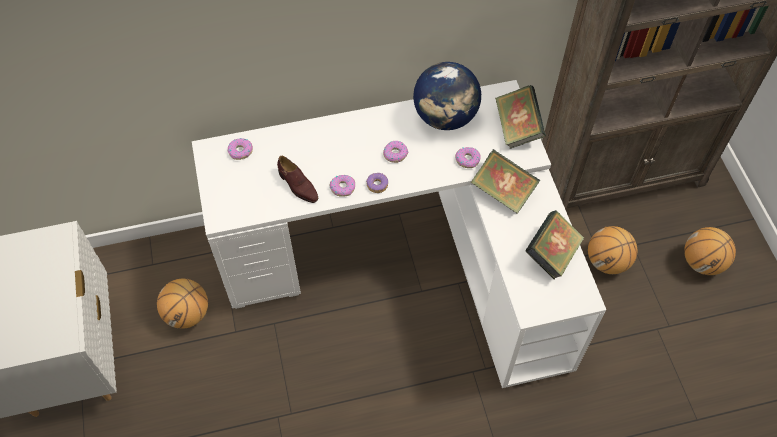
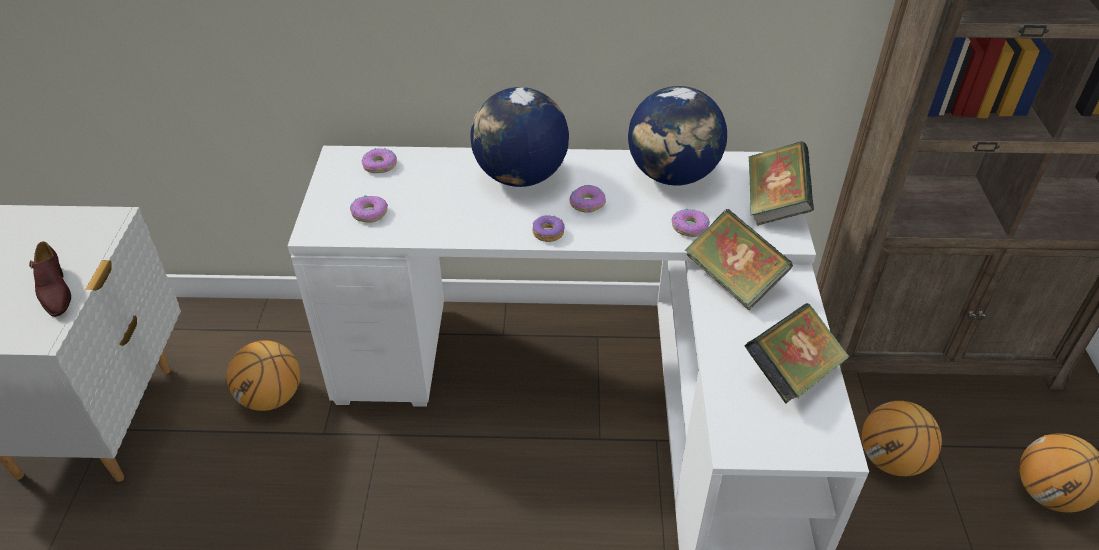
camera: 15 degrees right, 15 degrees down
(298, 185) = (437, 214): brown shoe -> brown shoe (54, 291)
(342, 140) = (520, 177): none -> globe
(342, 187) = (498, 227): donut -> donut (369, 213)

